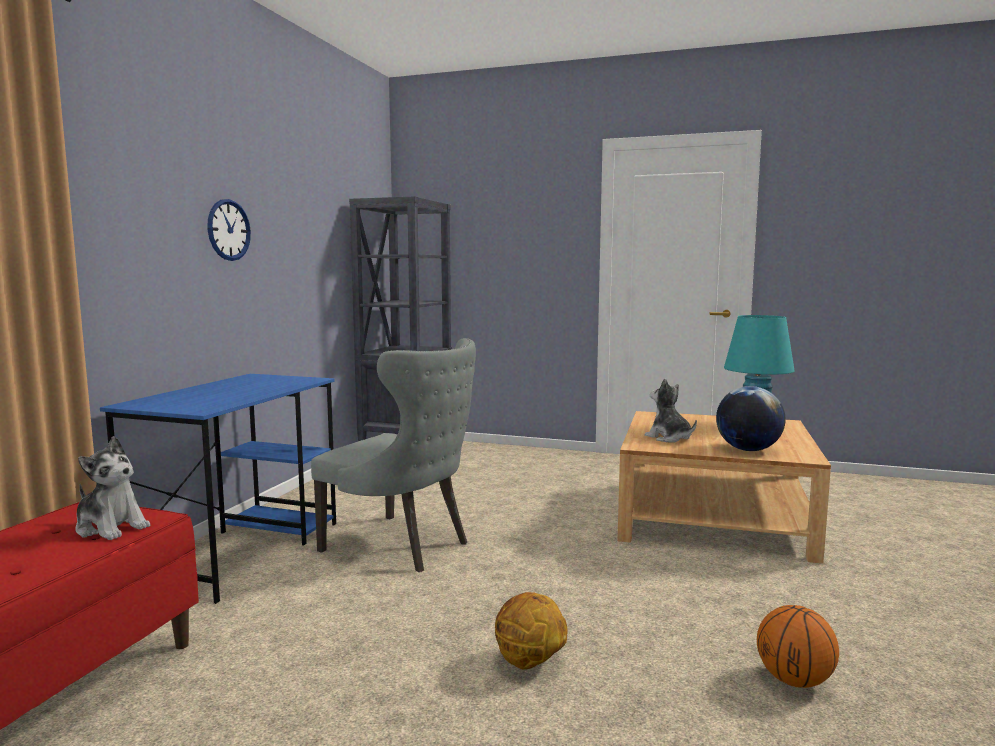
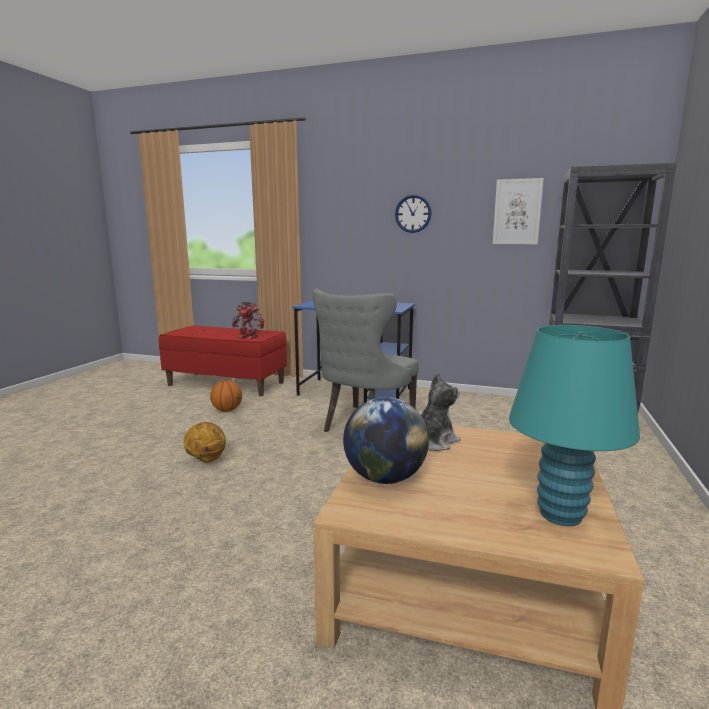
camera: 90 degrees right, 5 degrees up
(111, 527) = (248, 337): plush toy -> toy robot
(319, 236) = (517, 212): none -> picture
(794, 680) = (125, 548): basketball -> basketball (227, 410)

